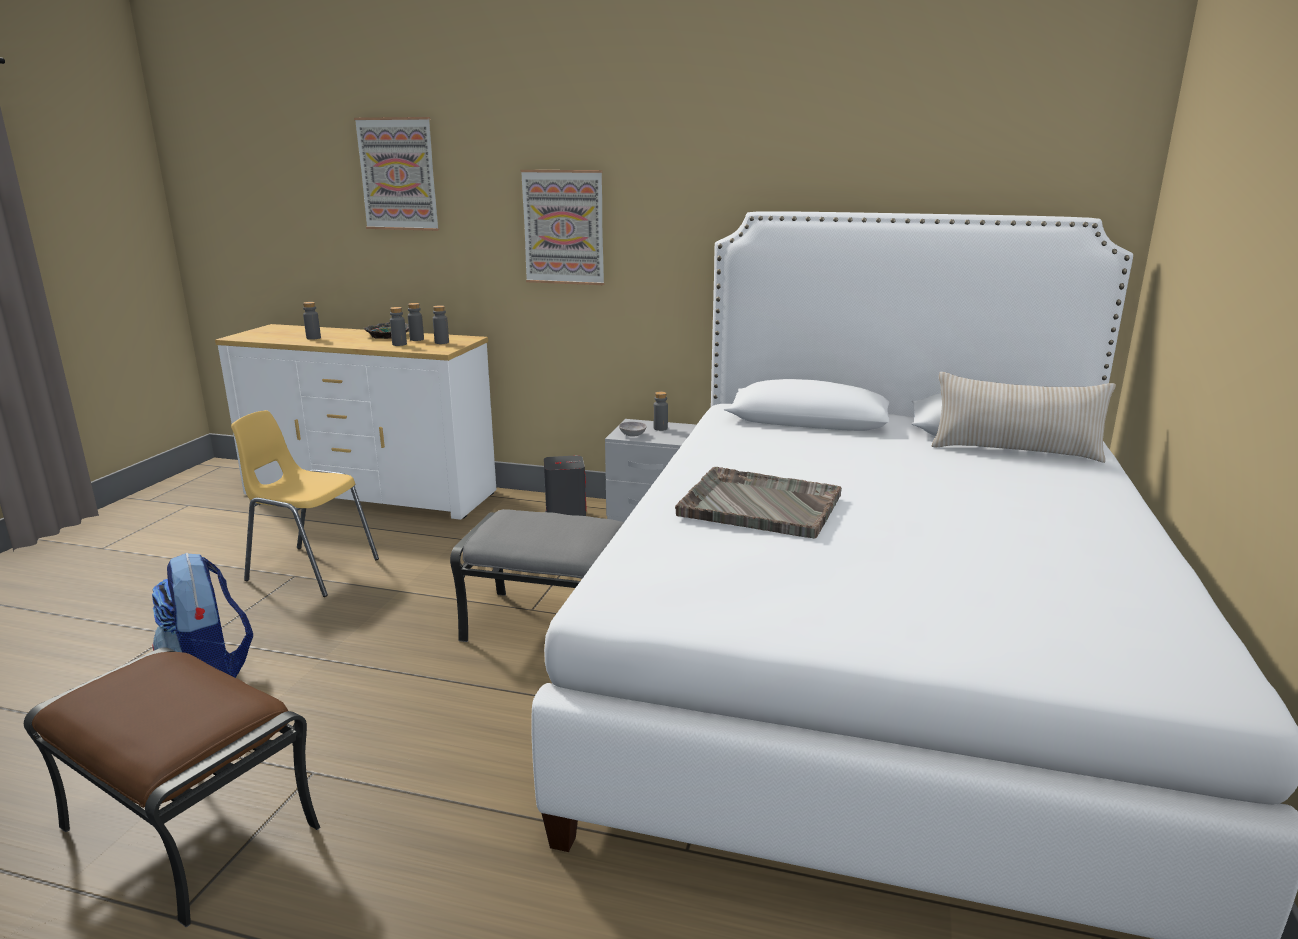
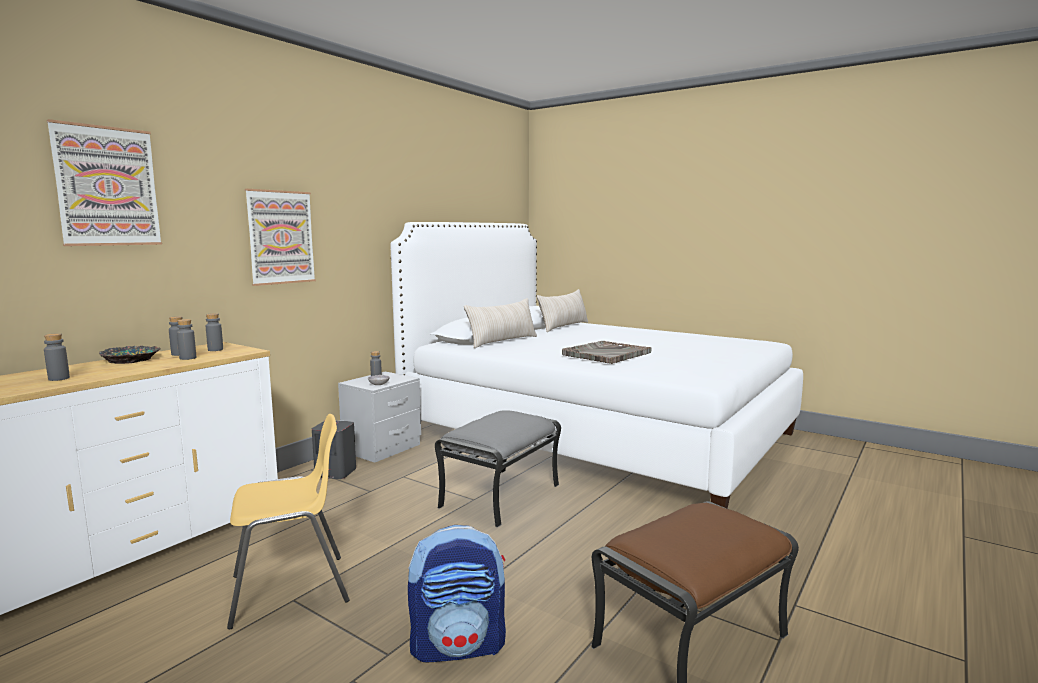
camera: 70 degrees left, 10 degrees down
(311, 570) = (291, 589): yellow chair -> yellow chair turned 150 degrees counterclockwise
(798, 433) = (502, 341): none -> beige pillow

